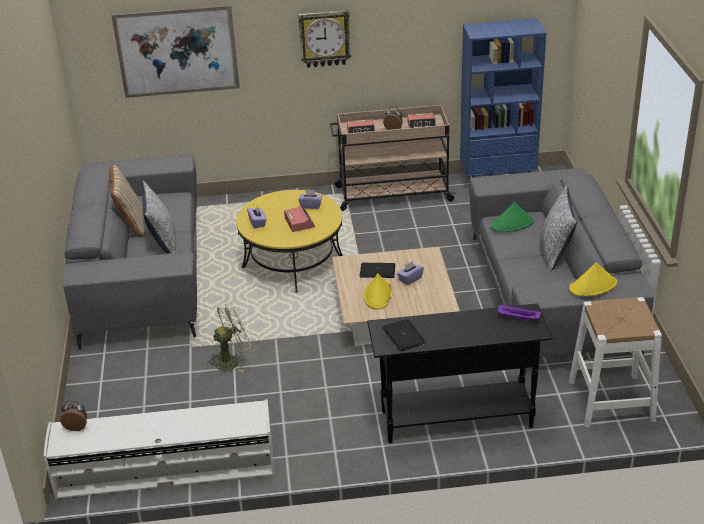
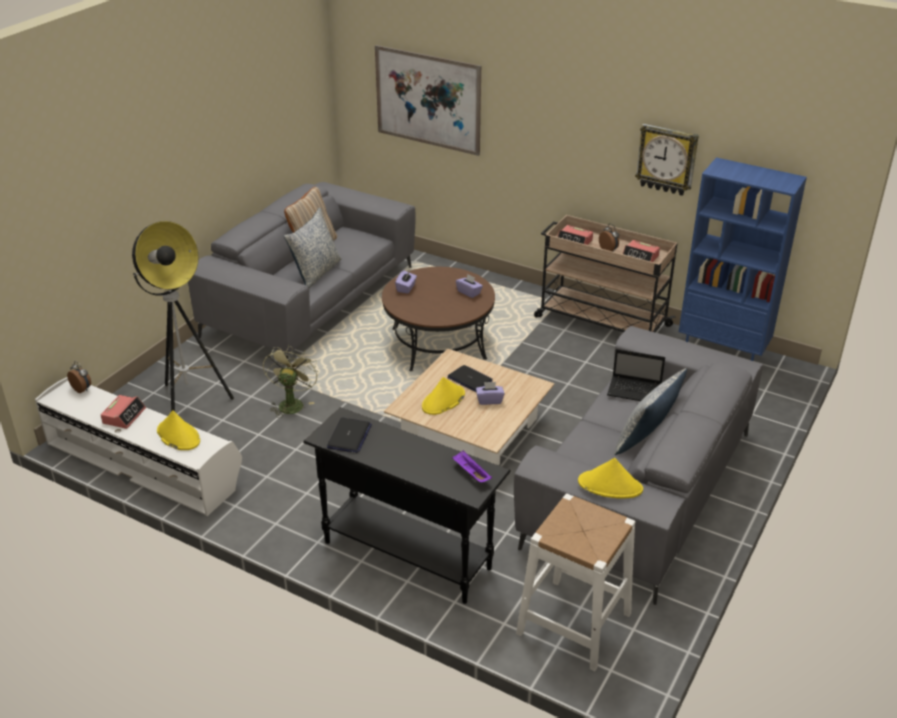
camera: 35 degrees right, 0 degrees up
(143, 402) = (189, 403): none -> floor lamp
(216, 418) = (178, 436): none -> yellow hat
(231, 360) = (291, 403): green fan -> green fan turned 90 degrees counterclockwise
(292, 263) = (438, 344): yellow coffee table -> brown coffee table
(299, 222) = (440, 303): alarm clock -> alarm clock (124, 416)
(324, 38) = (567, 128): wall clock -> wall clock (667, 159)
(512, 224) = (635, 391): green hat -> laptop

